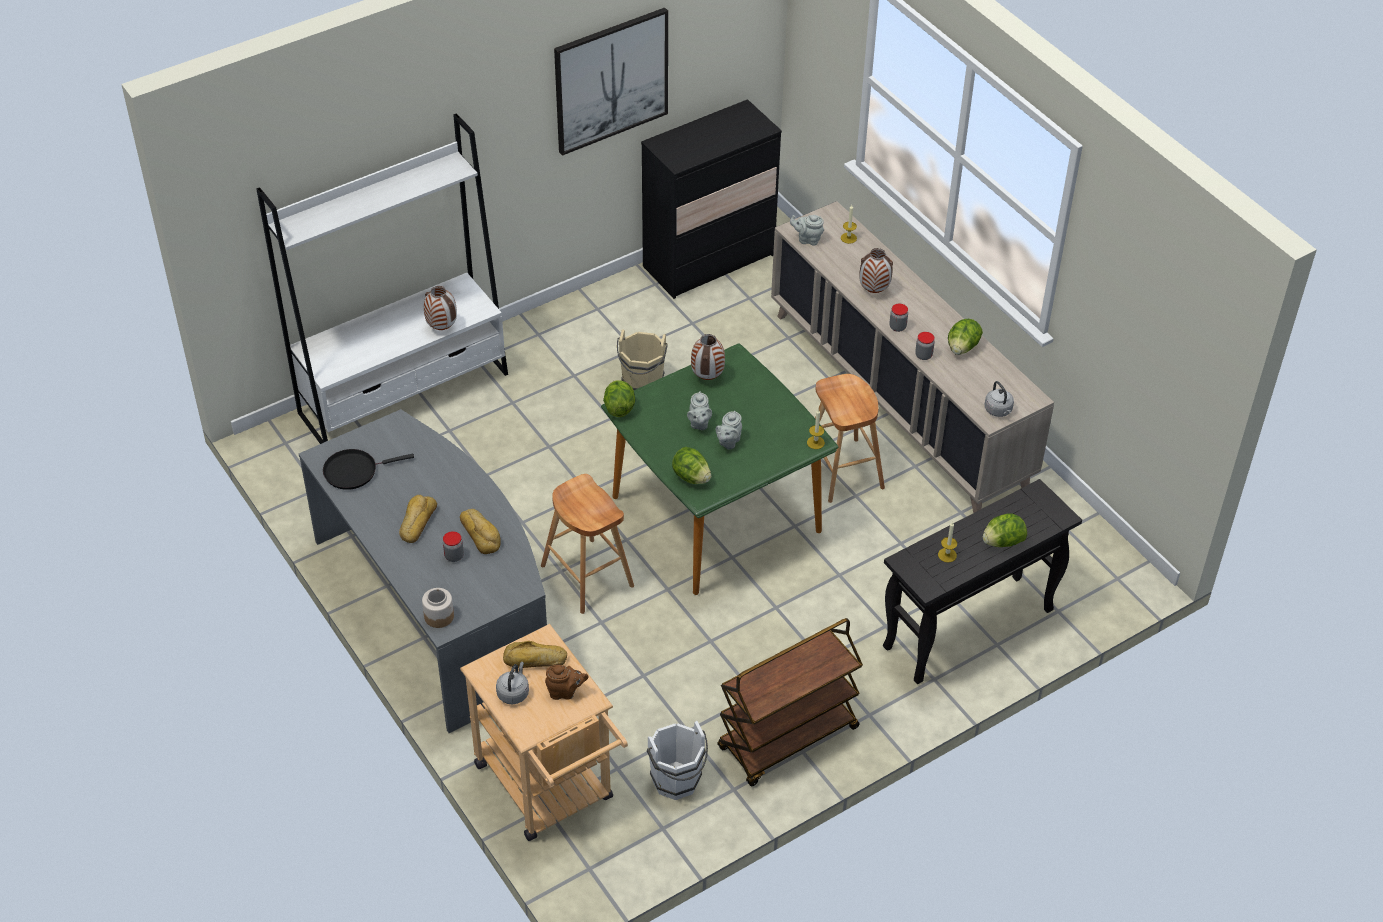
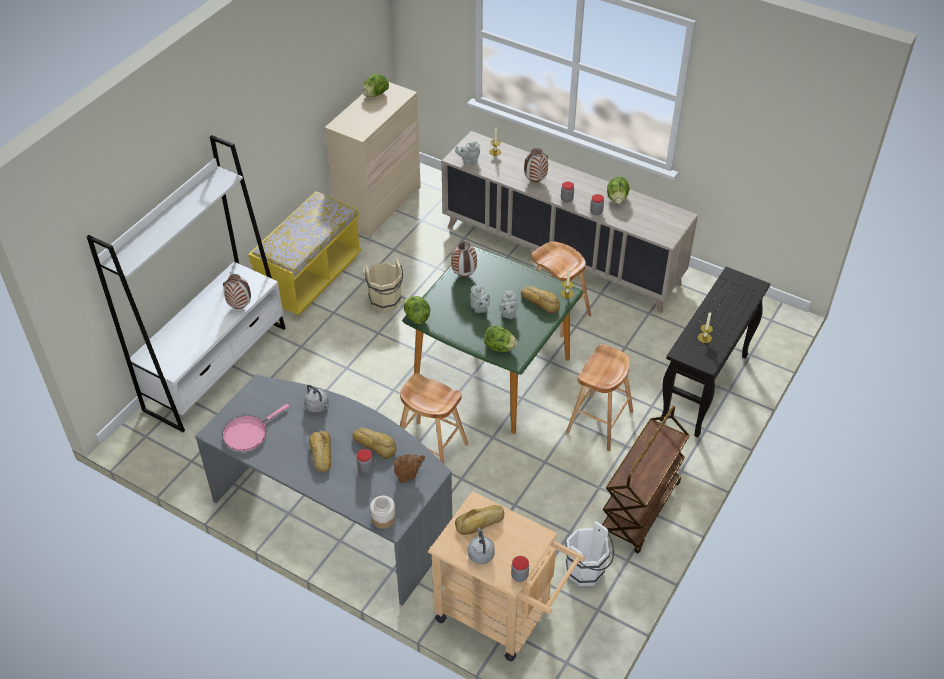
camera: 25 degrees left, 0 degrees up
(354, 471) = (248, 433): black frying pan -> pink frying pan
(539, 732) = (519, 576): none -> jar
(565, 692) = (518, 537): brown teapot -> brown teapot (408, 475)
(572, 324) = (310, 278): none -> yellow bench
(611, 80) = (300, 84): picture -> none
(708, 261) = (378, 205): black dresser -> beige dresser
(777, 441) = (540, 301): none -> bread
(808, 620) = (599, 422): none -> brown stool
(999, 411) = (668, 231): grey kettle -> grey kettle (318, 406)
(1002, 542) = (733, 316): lettuce -> lettuce (375, 94)

